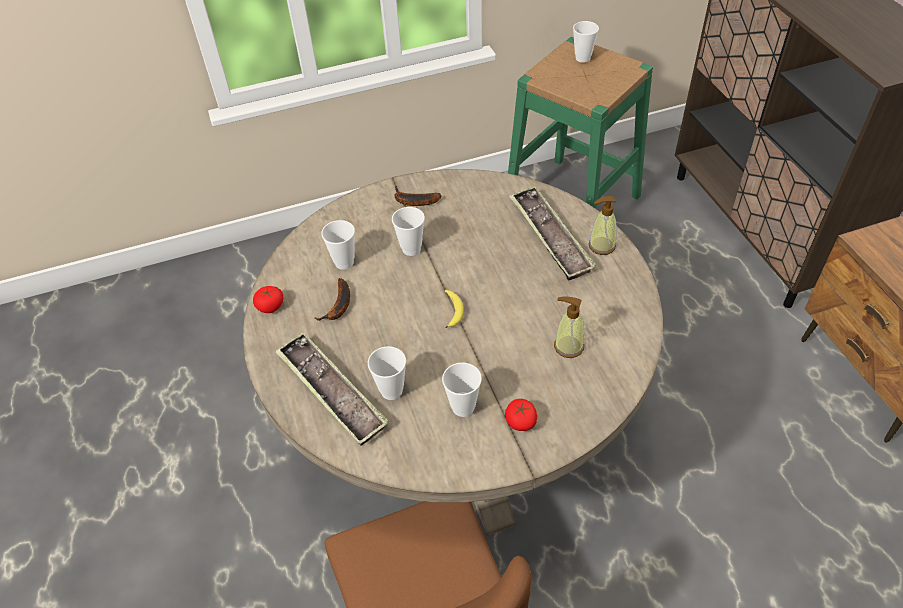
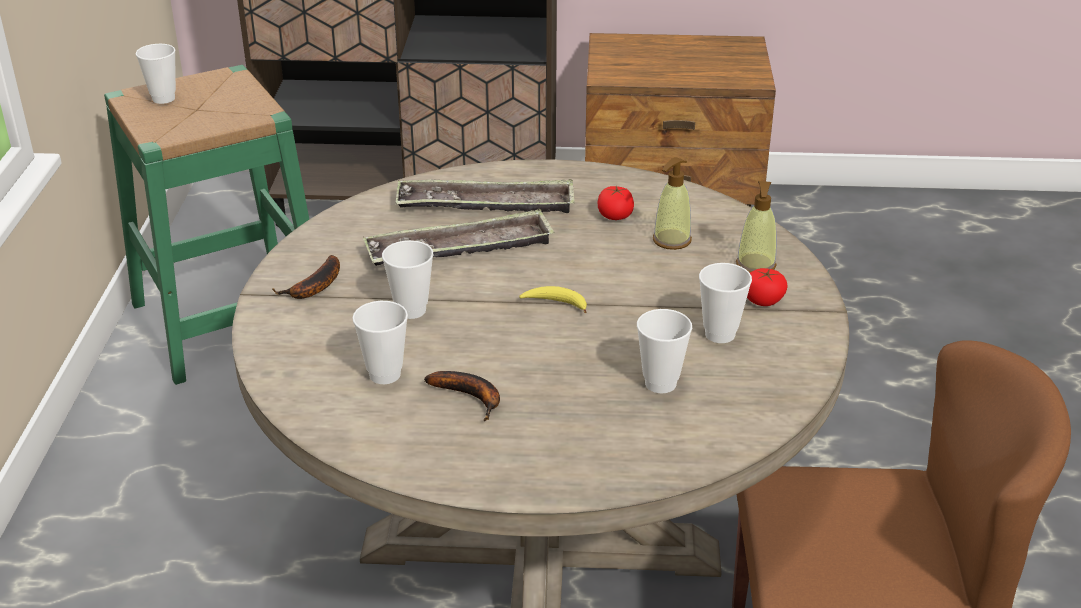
camera: 70 degrees left, 15 degrees down
(270, 306) = (417, 465): tomato -> tomato (615, 215)
(331, 392) = (632, 436): tray -> tray (460, 249)
(601, 246) = (530, 178): soap dispenser -> soap dispenser (755, 265)

